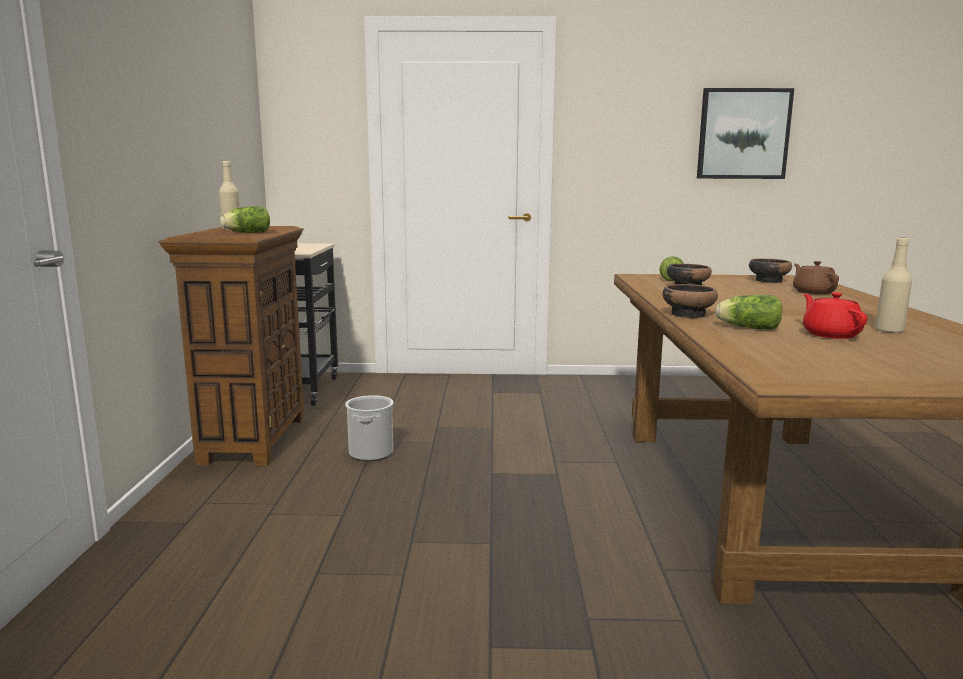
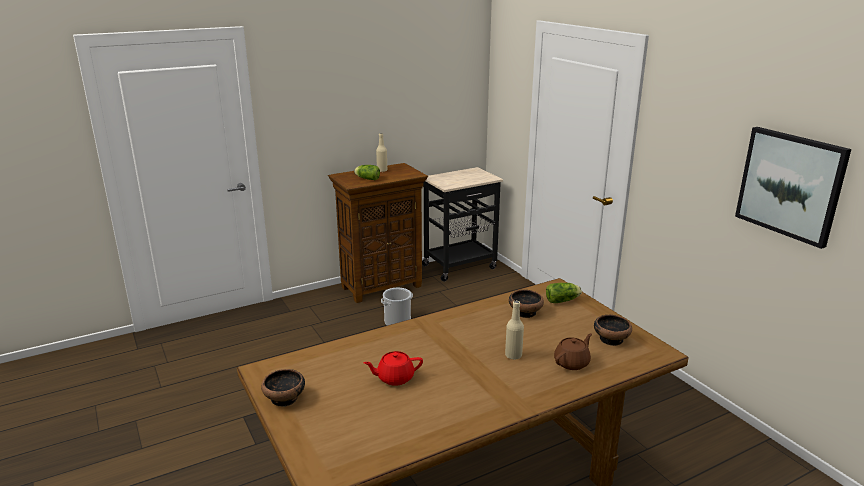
camera: 60 degrees right, 10 degrees up
(688, 314) = (415, 326): bowl -> bowl (285, 398)
(746, 327) = (390, 349): lettuce -> none
(830, 334) = (394, 378): red teapot -> red teapot turned 150 degrees counterclockwise
(889, 330) = (430, 399): beige bottle -> beige bottle (513, 355)

